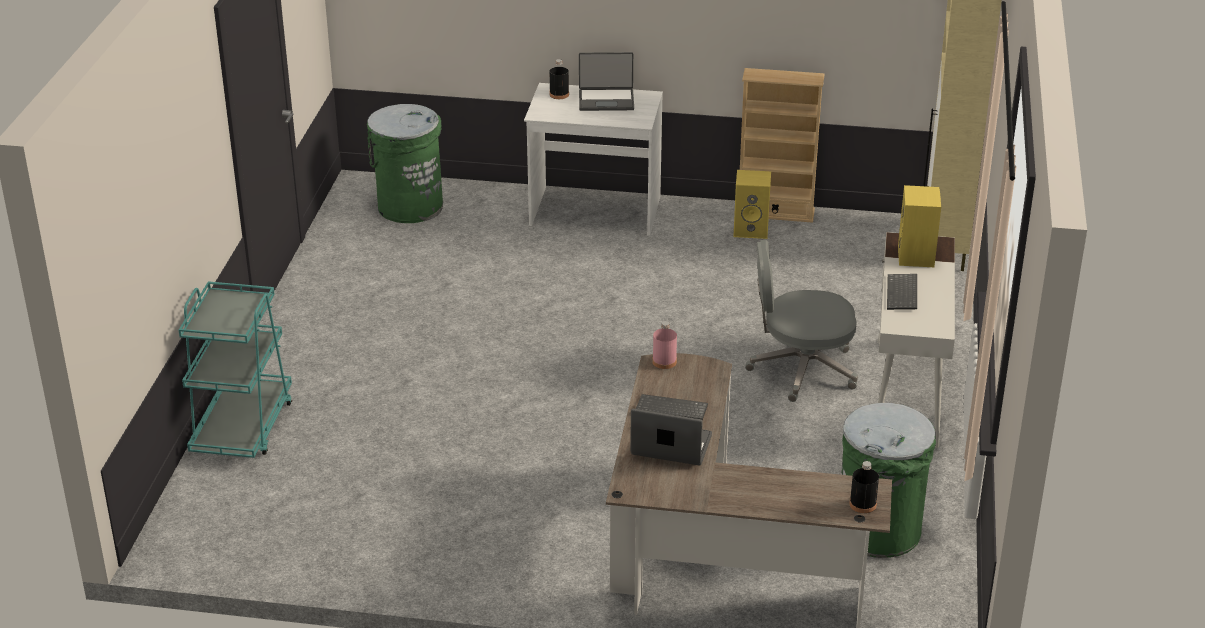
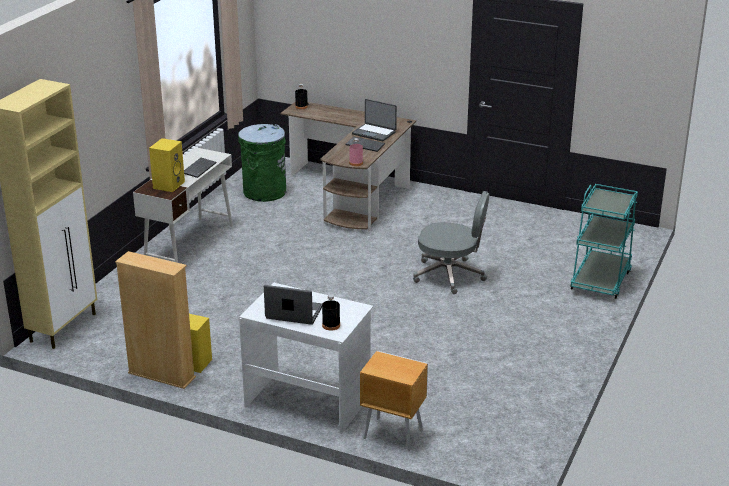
camera: 165 degrees left, 5 degrees down
(409, 206) = (469, 432): green trash can -> none
(490, 194) = (392, 434): none -> brown nightstand
(801, 369) = (240, 264): grey office chair -> grey office chair (450, 275)

